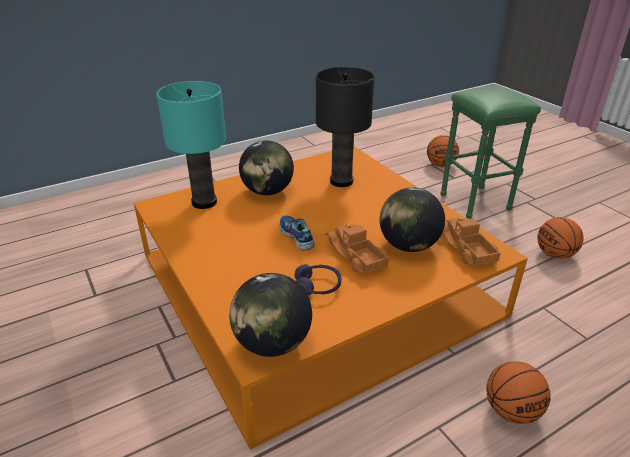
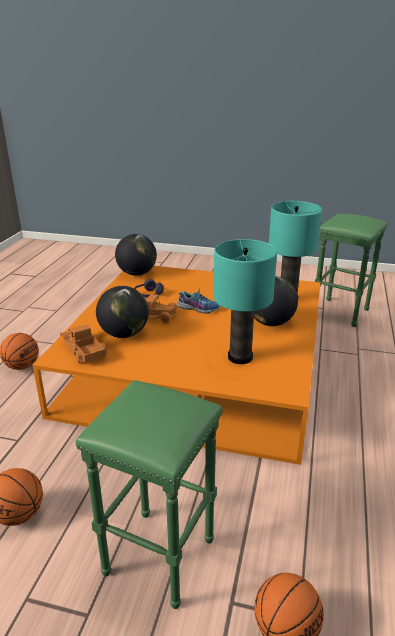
camera: 135 degrees right, 5 degrees down
(86, 254) = (341, 312): none -> green stool
(341, 181) = (240, 357): black table lamp -> turquoise table lamp
(465, 248) = (83, 350): toy truck -> toy truck turned 150 degrees counterclockwise

